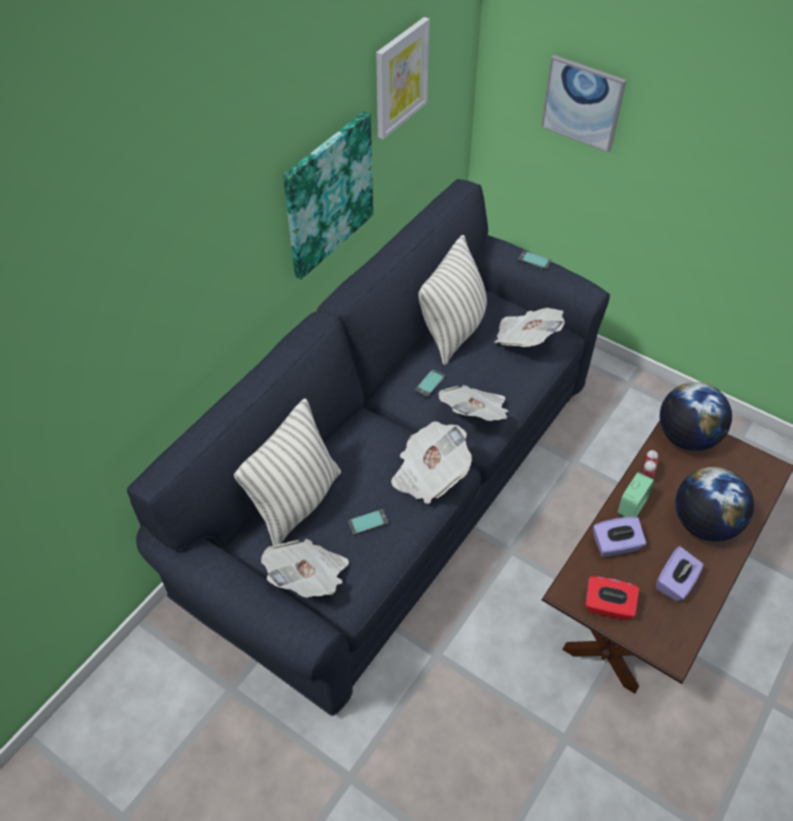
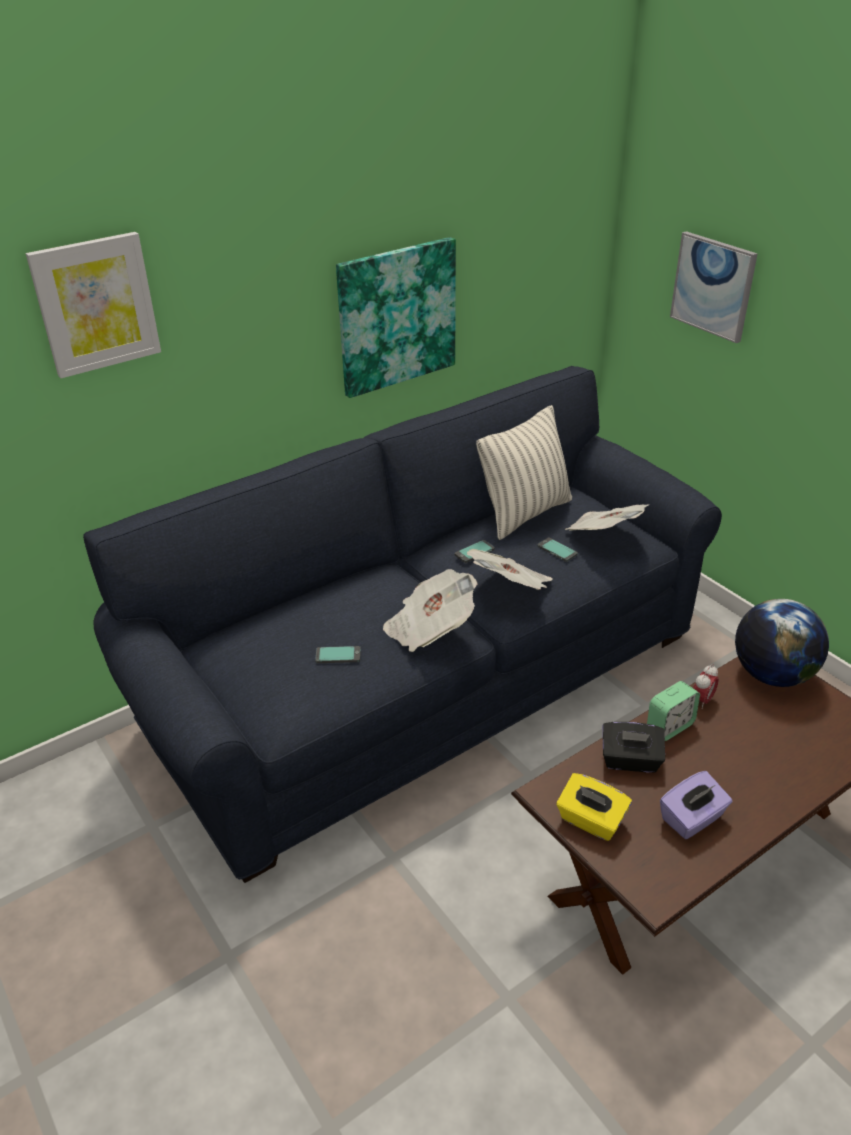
camera: 20 degrees right, 15 degrees down
(296, 502) = (274, 621): pillow -> none
(309, 577) = (246, 689): newspaper -> none
(400, 78) = (502, 220): picture -> picture (96, 304)
(534, 260) = (641, 463): phone -> phone (557, 550)
(608, 606) = (591, 821): red tissue box -> yellow tissue box
(615, 545) = (630, 761): purple tissue box -> black tissue box
(703, 523) = (758, 766): globe -> none

